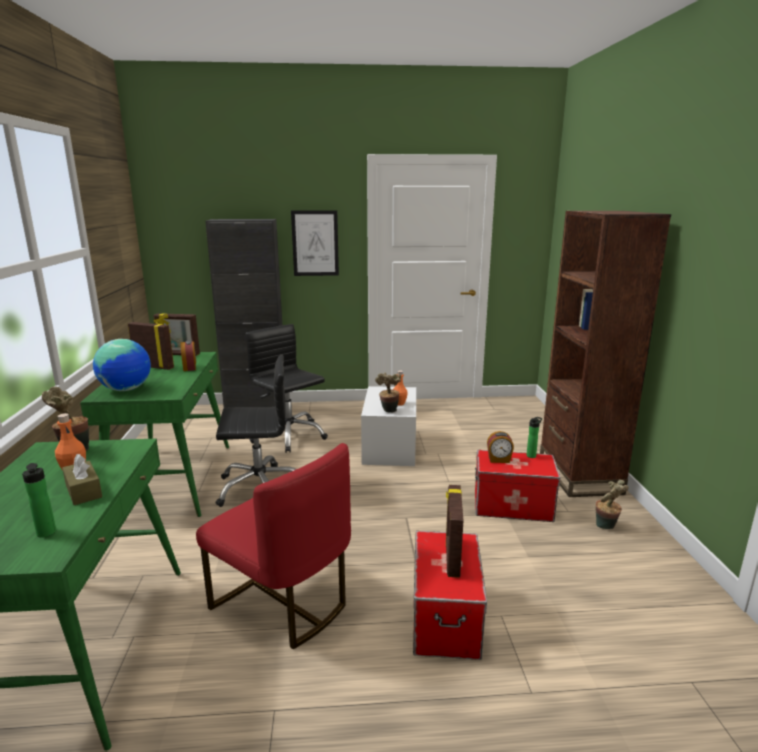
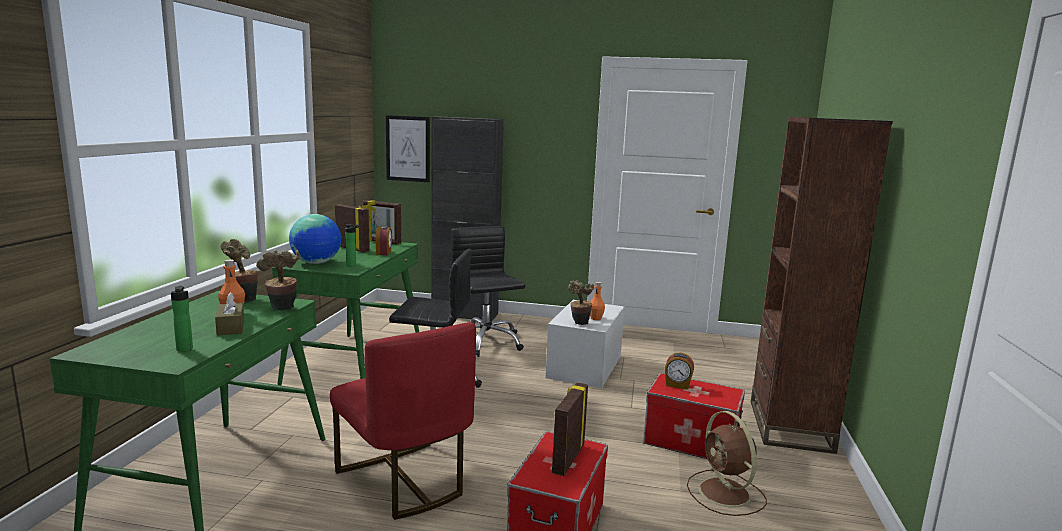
camera: 15 degrees right, 5 degrees down
(315, 243) = (541, 146): picture -> picture (408, 148)
(532, 455) = (719, 387): bottle -> bottle (353, 265)
(564, 551) = (726, 494): none -> brown fan
(606, 527) = (792, 480): potted plant -> potted plant (282, 309)

